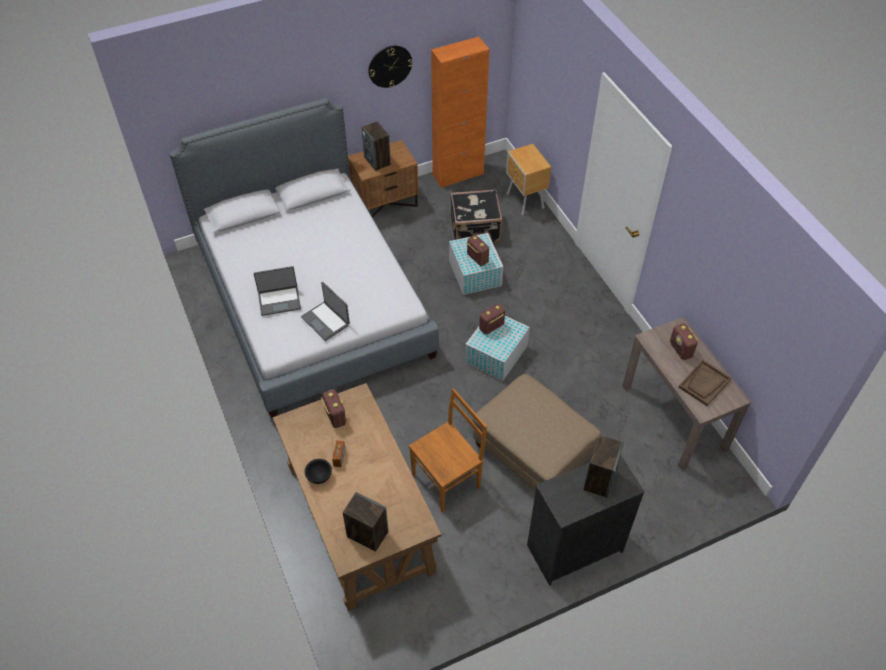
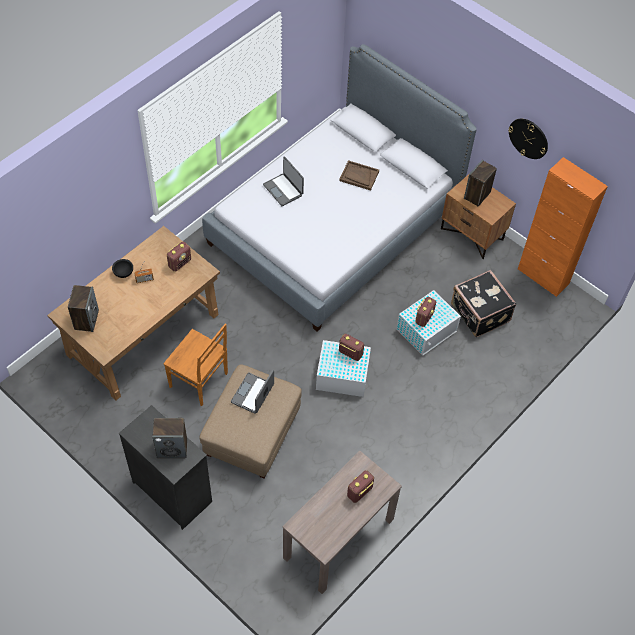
camera: 65 degrees right, 5 degrees up
(326, 321) = (278, 227): laptop -> laptop (253, 394)
(525, 202) = (540, 342): brown nightstand -> none
(704, 384) = (328, 520): brown tray -> brown tray (359, 176)

